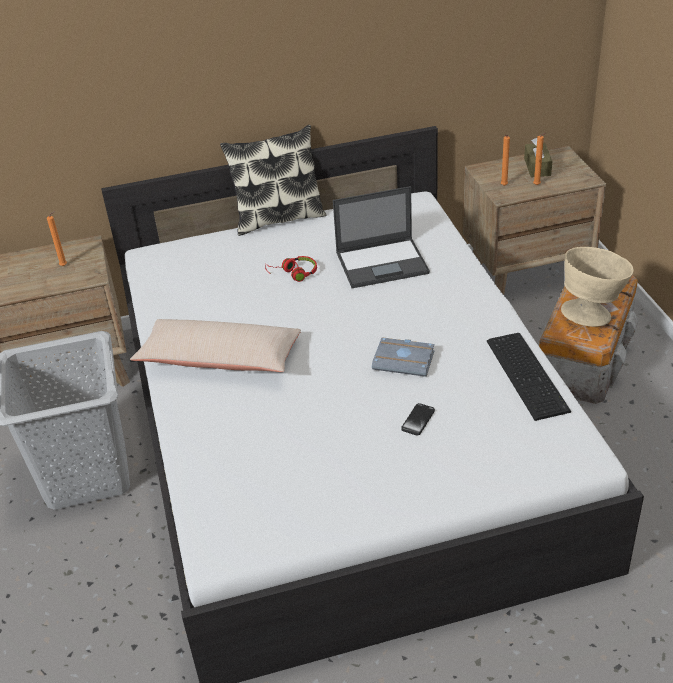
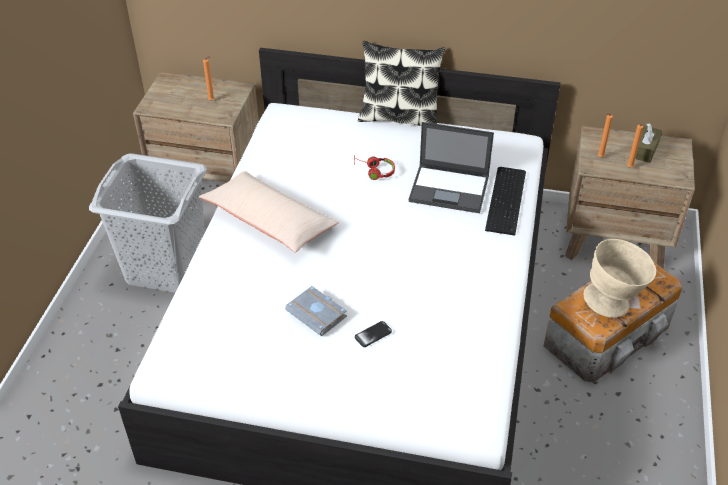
camera: 25 degrees right, 5 degrees up
(405, 360) = (402, 280): grey book -> grey book (318, 314)
(528, 374) = (489, 334): keyboard -> keyboard (508, 200)

